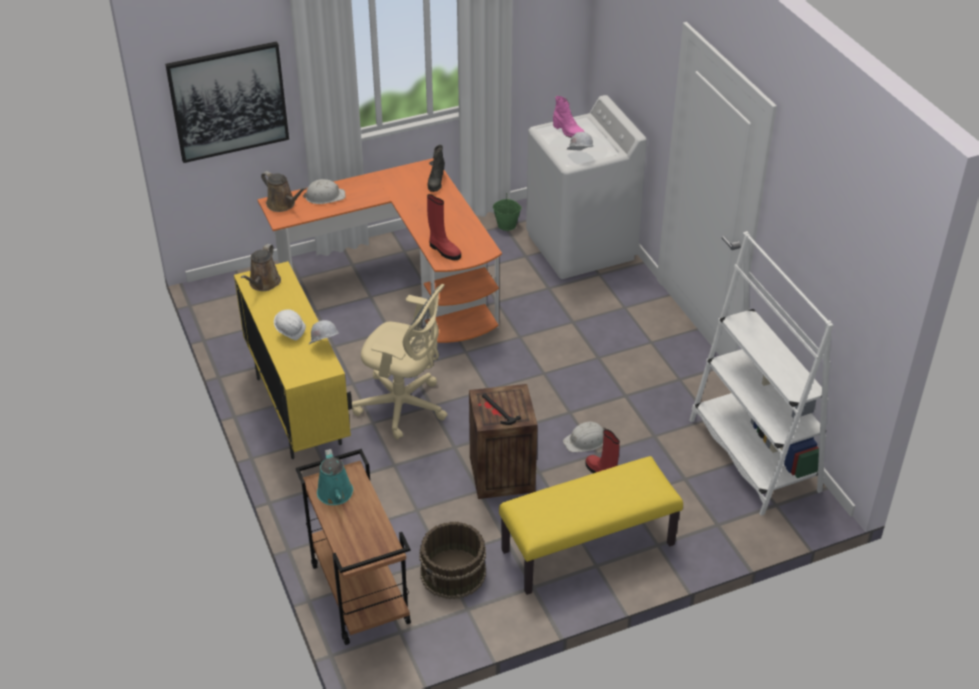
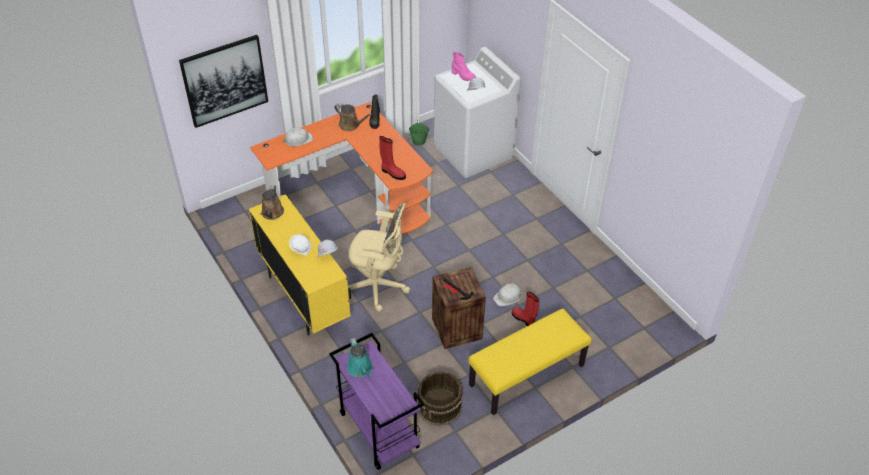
camera: 10 degrees left, 5 degrees up
(283, 204) = (269, 149): brown watering can -> brown watering can (351, 125)
(358, 593) = (378, 430): brown cart -> purple cart
(754, 455) = (622, 294): white bookcase -> none

